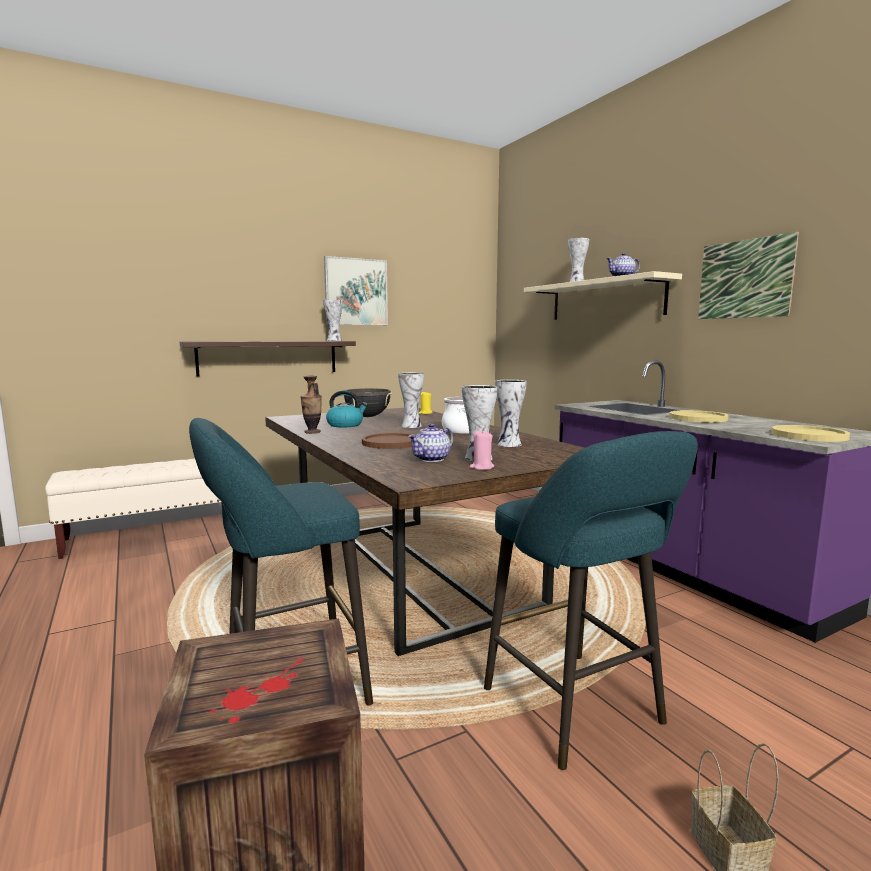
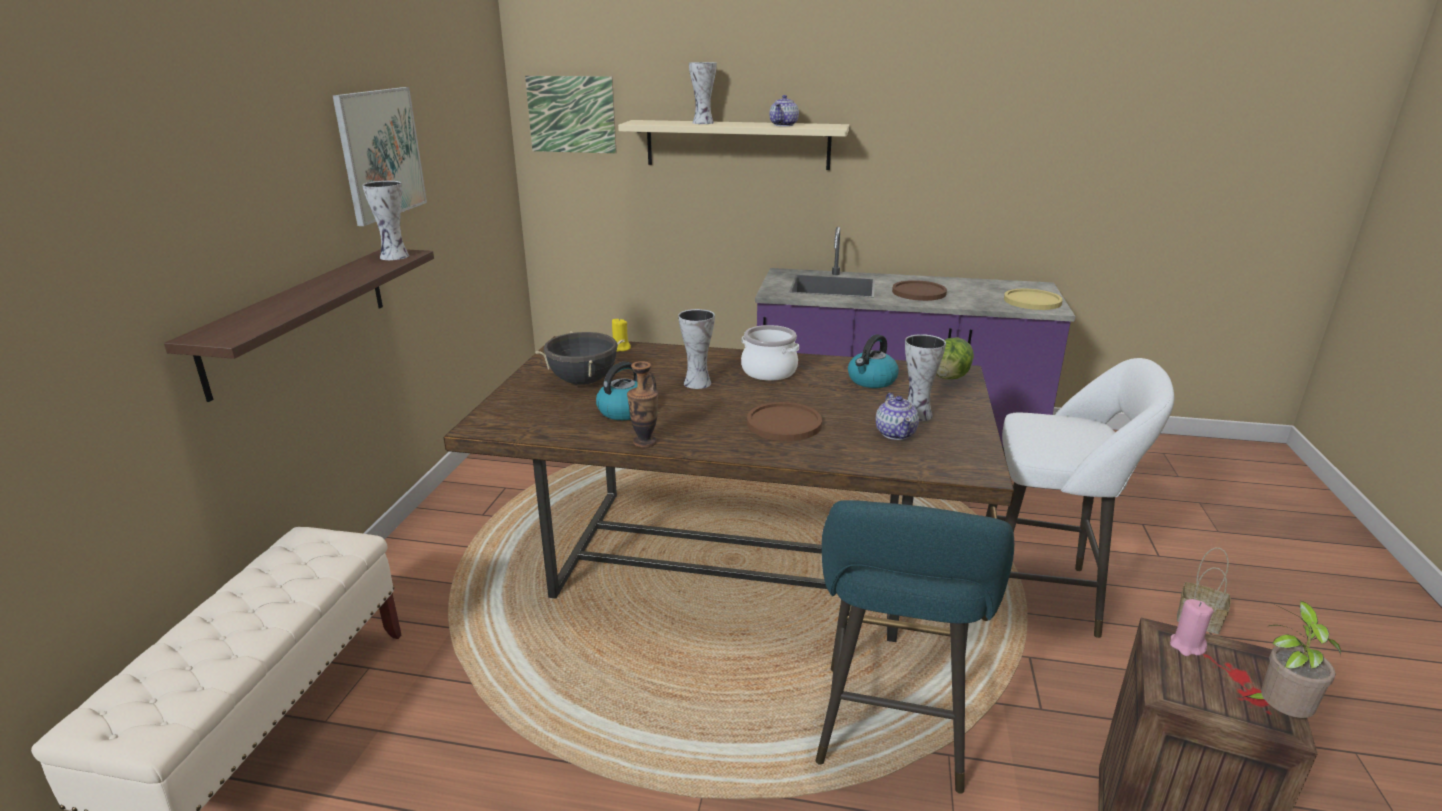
camera: 50 degrees left, 15 degrees up
(213, 716) = (1277, 713): none -> potted plant
(481, 467) = (956, 427): pink candle -> pink candle (1187, 646)
(510, 444) = (871, 381): vase -> kettle
(568, 455) = (948, 380): none -> lettuce
(578, 711) = (1043, 595): turquoise stool -> white stool
(698, 418) = (919, 292): yellow plate -> brown plate
(744, 279) = (923, 139): picture -> picture (571, 114)

